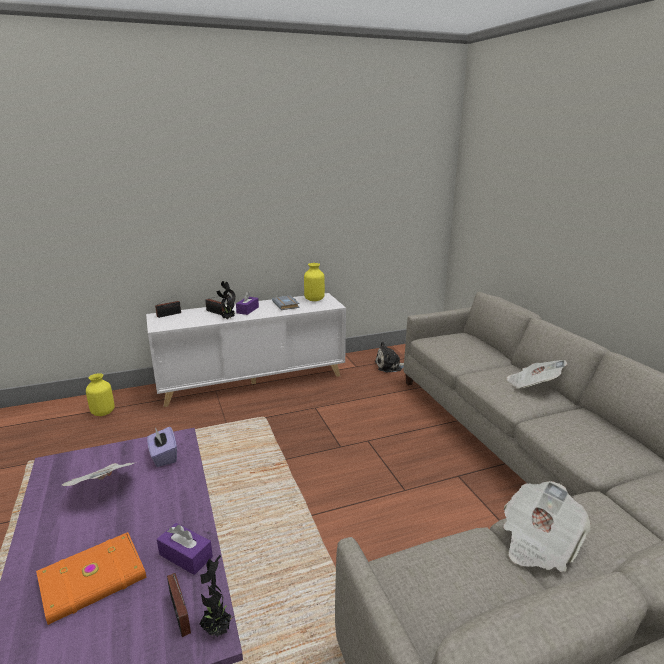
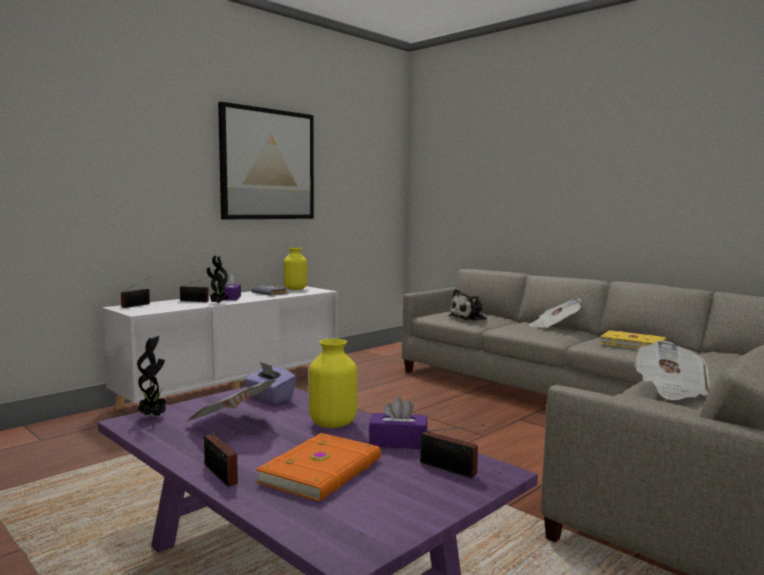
camera: 25 degrees left, 15 degrees down
(29, 560) = (221, 475): none -> radio
(103, 412) = (54, 439): yellow vase -> yellow vase (333, 423)
(218, 629) = (497, 468): potted plant -> potted plant (153, 417)
(292, 187) = (267, 164): none -> picture
(390, 366) = (376, 363): plush toy -> plush toy (469, 318)
(588, 438) = (632, 343): none -> yellow book

